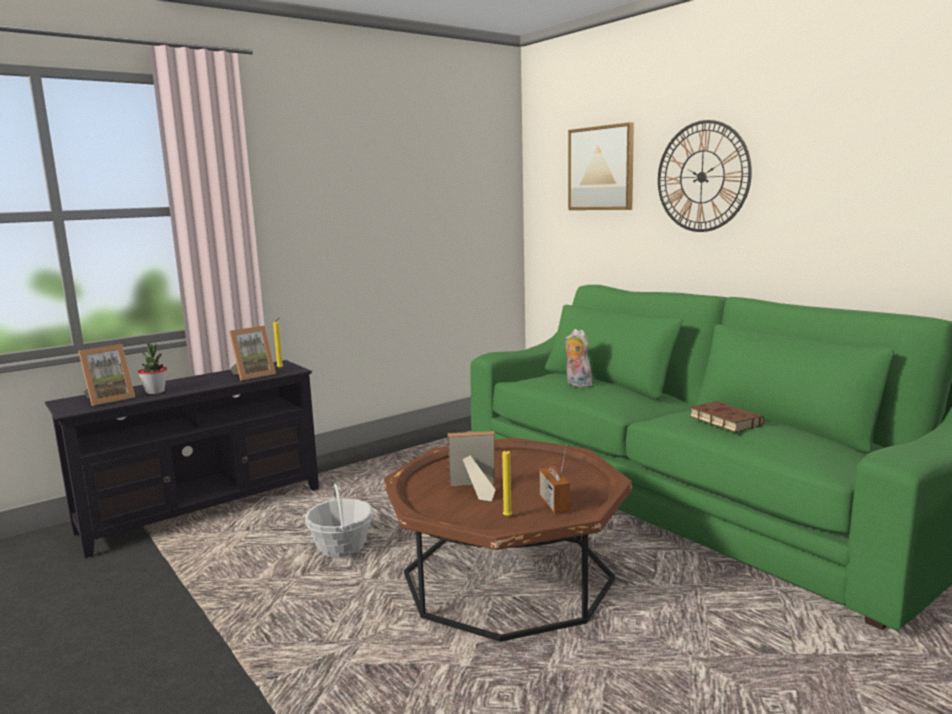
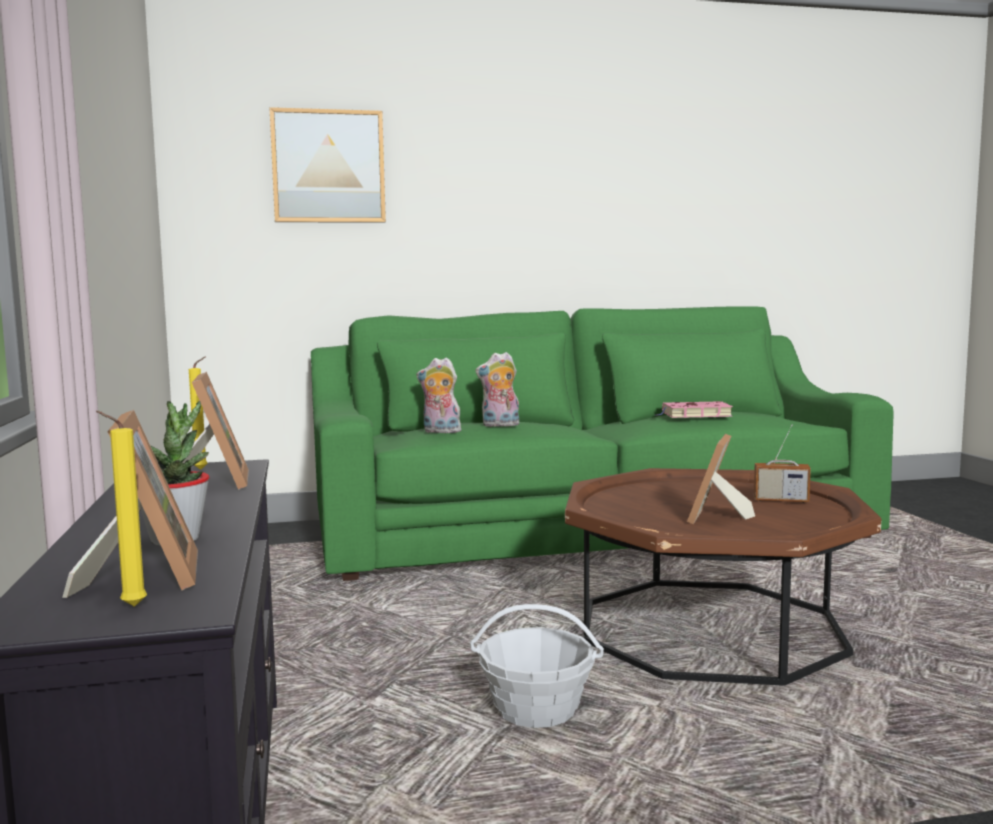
camera: 65 degrees left, 5 degrees down
(506, 516) = (803, 516): yellow candle -> yellow candle (129, 607)
(544, 378) = (440, 432): none -> plush toy
(702, 177) = (484, 186): wall clock -> none
(723, 420) = (694, 415): brown book -> pink book

